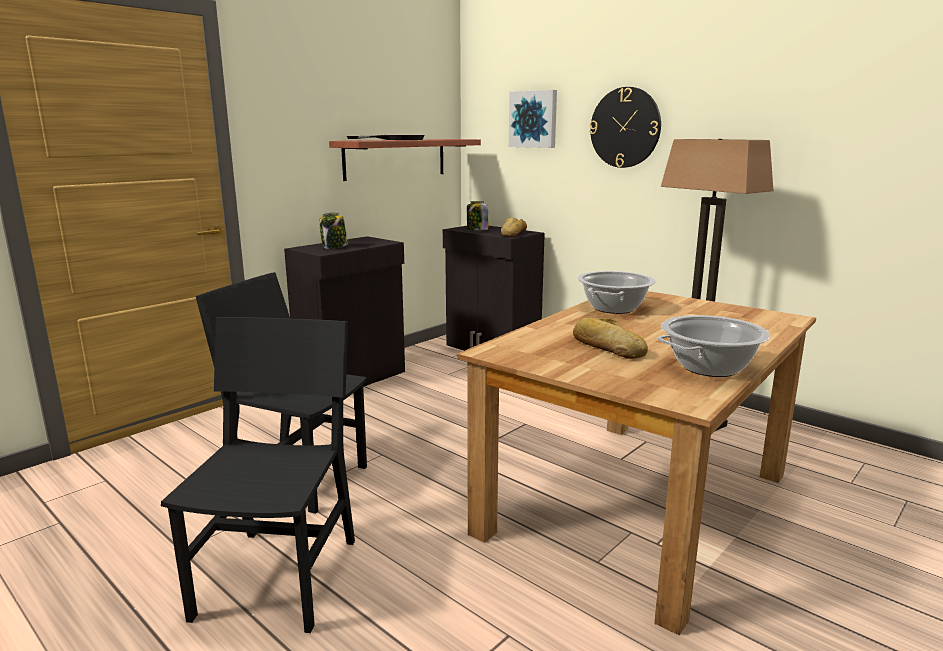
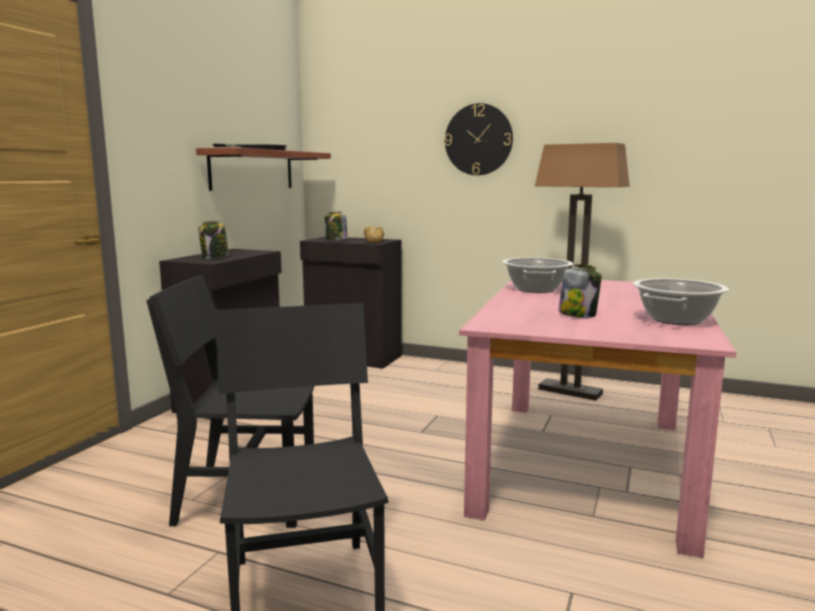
camera: 20 degrees left, 5 degrees down
(534, 119) = (384, 134): picture -> none
(607, 347) = (578, 314): bread -> jar
(637, 501) = (583, 462): brown dining table -> pink dining table

